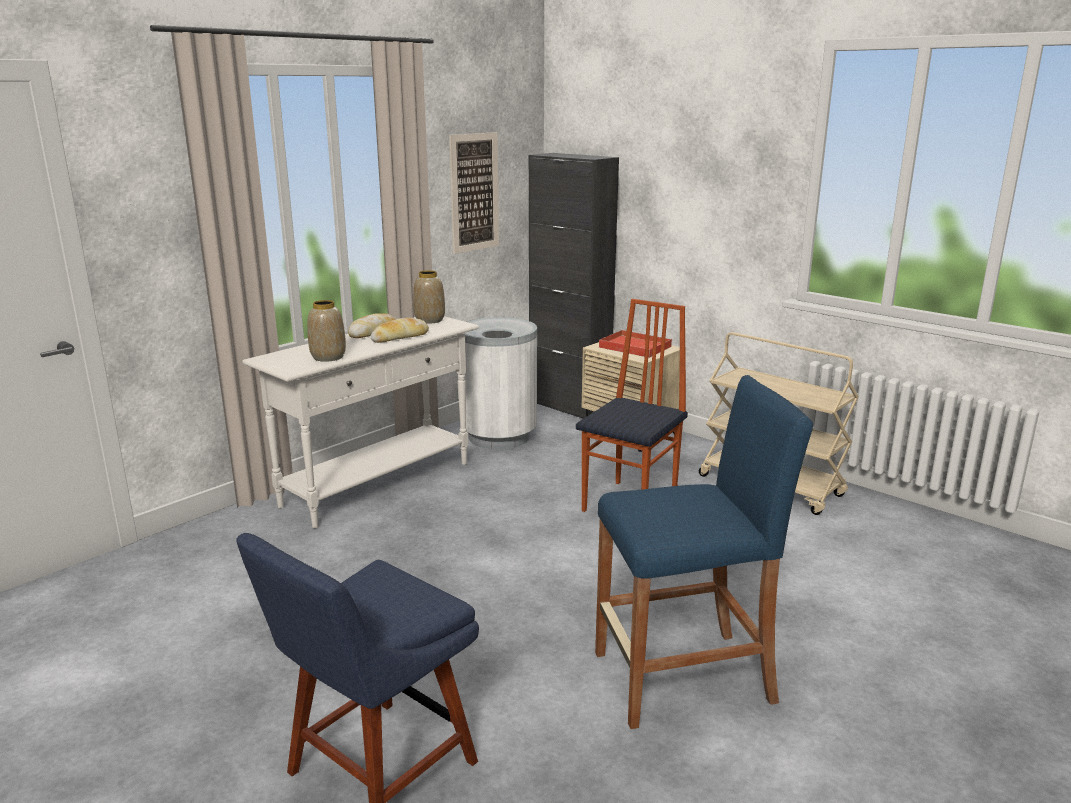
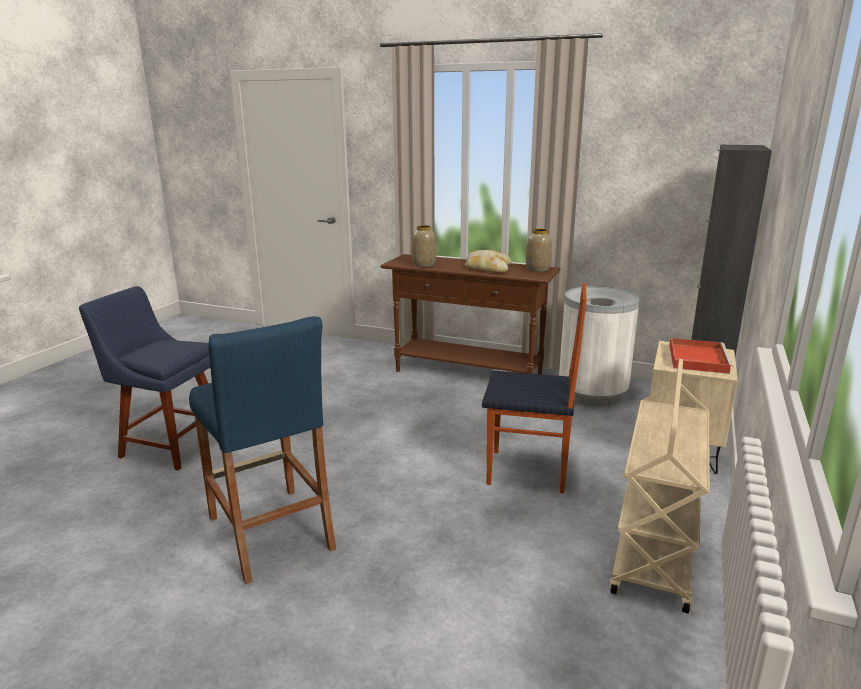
camera: 70 degrees right, 0 degrees up
(378, 484) = (468, 373): white console table -> brown console table
(474, 192) = (653, 175): picture -> none

